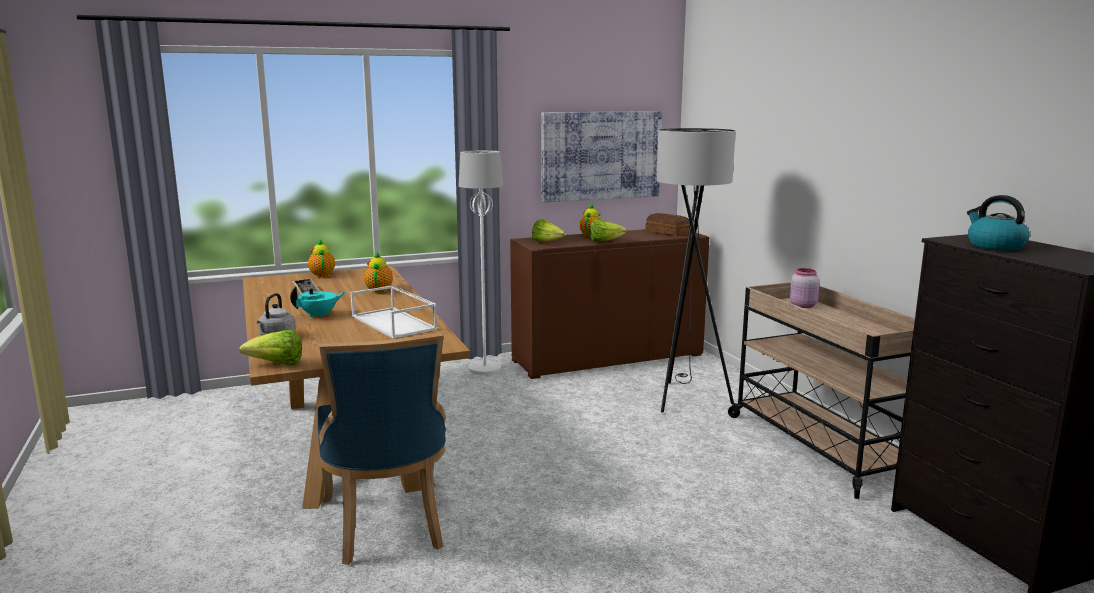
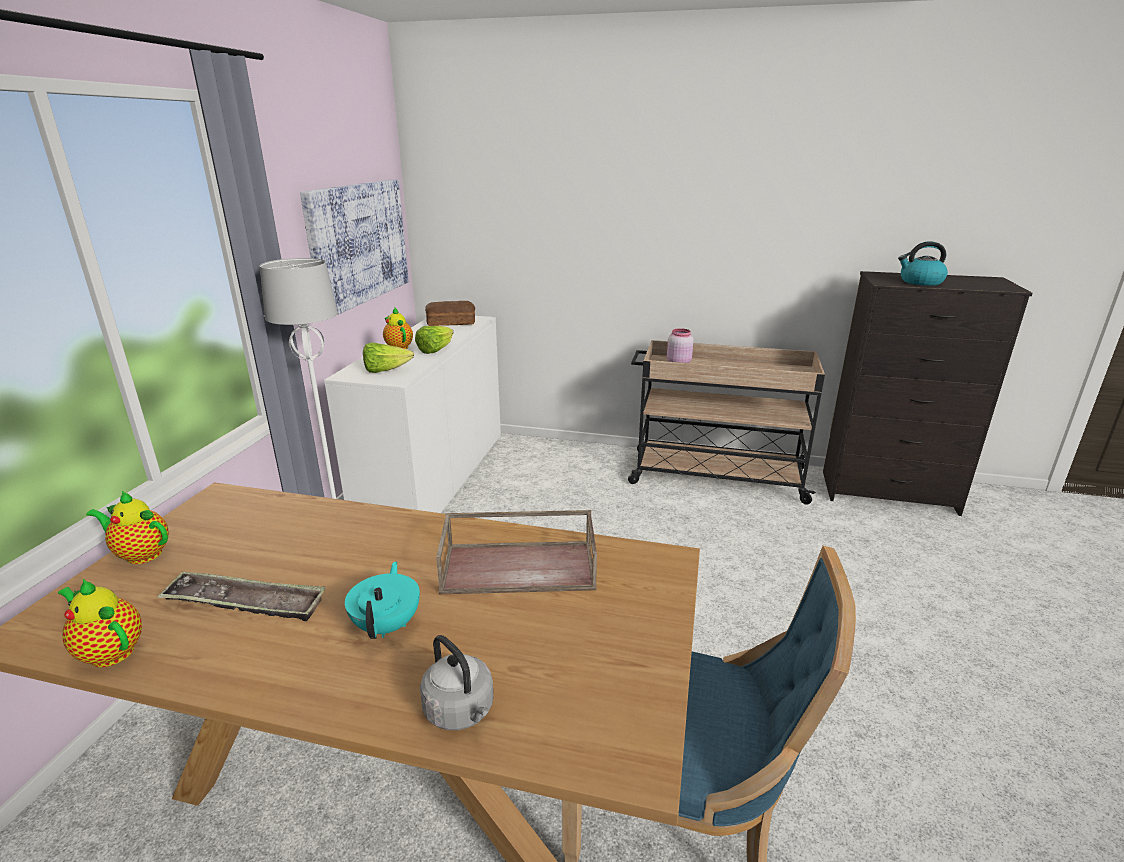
camera: 55 degrees left, 10 degrees up
(277, 365) = (632, 754): lettuce -> none
(379, 290) = (331, 530): teapot -> teapot (109, 651)
(394, 323) = (520, 566): white tray -> brown tray
(608, 358) = (435, 478): brown cabinet -> white cabinet
(683, 397) = (569, 484): grey floor lamp -> none

